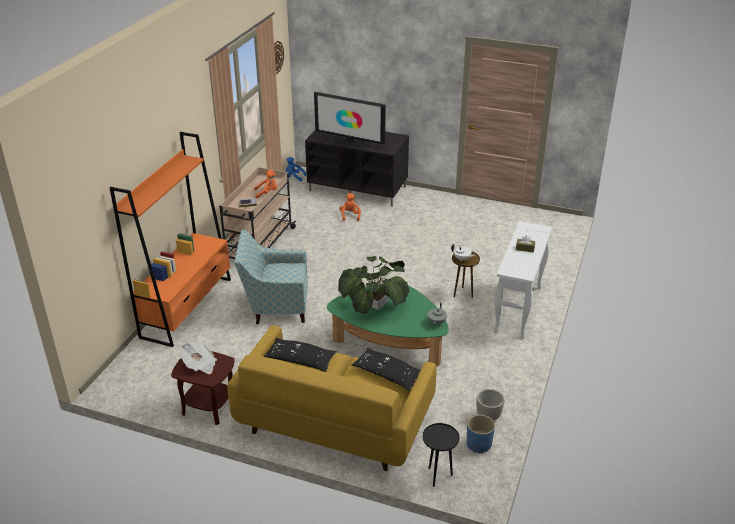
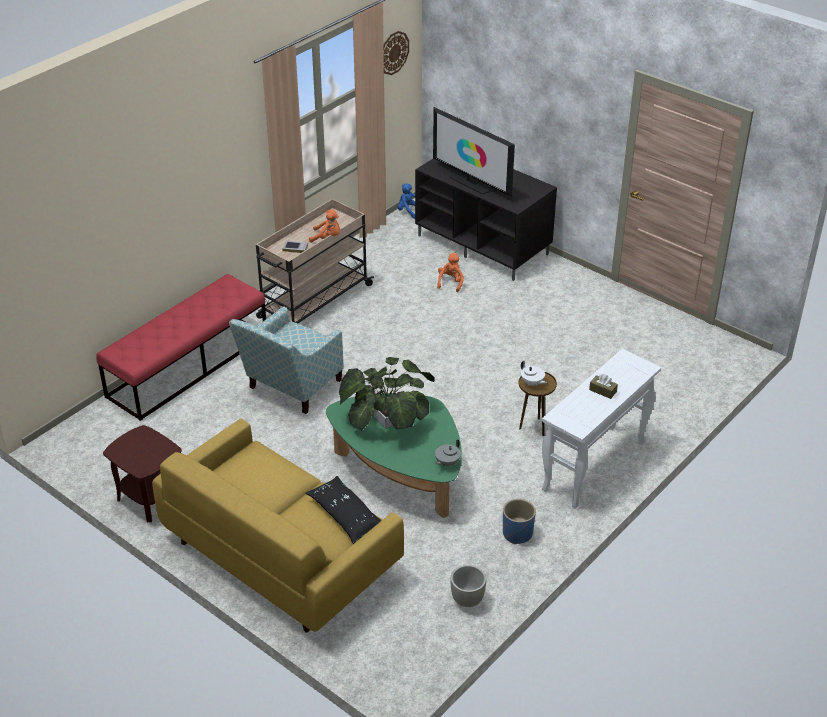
camera: 20 degrees right, 5 degrees up
(187, 307) = (189, 365): orange bookcase -> red bench
(199, 365) = (139, 448): newspaper -> none
(275, 306) = (290, 389): armchair -> armchair turned 75 degrees counterclockwise
(300, 360) = (255, 471): black pillow -> none
(438, 476) = (362, 656): black side table -> none
(479, 444) = (434, 631): blue planter -> blue planter (517, 533)

